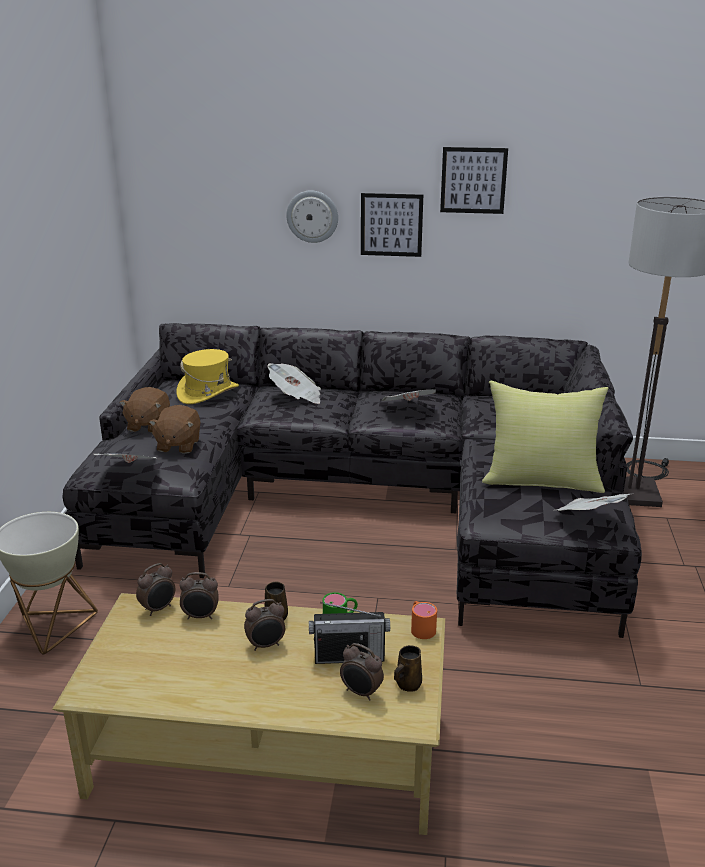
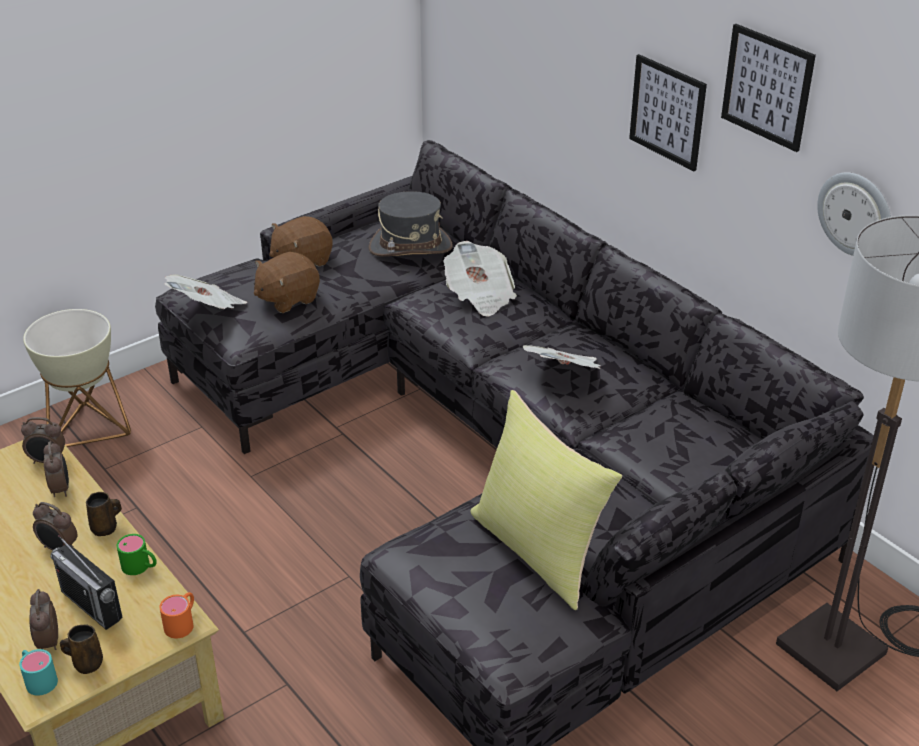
camera: 45 degrees right, 10 degrees up
(201, 616) = (61, 489): alarm clock -> alarm clock turned 150 degrees counterclockwise
(208, 393) = (410, 247): yellow hat -> grey hat
(312, 216) = (587, 65): wall clock -> wall clock (855, 214)
(394, 713) = (38, 679): none -> turquoise mug
(590, 519) = (496, 628): newspaper -> none

